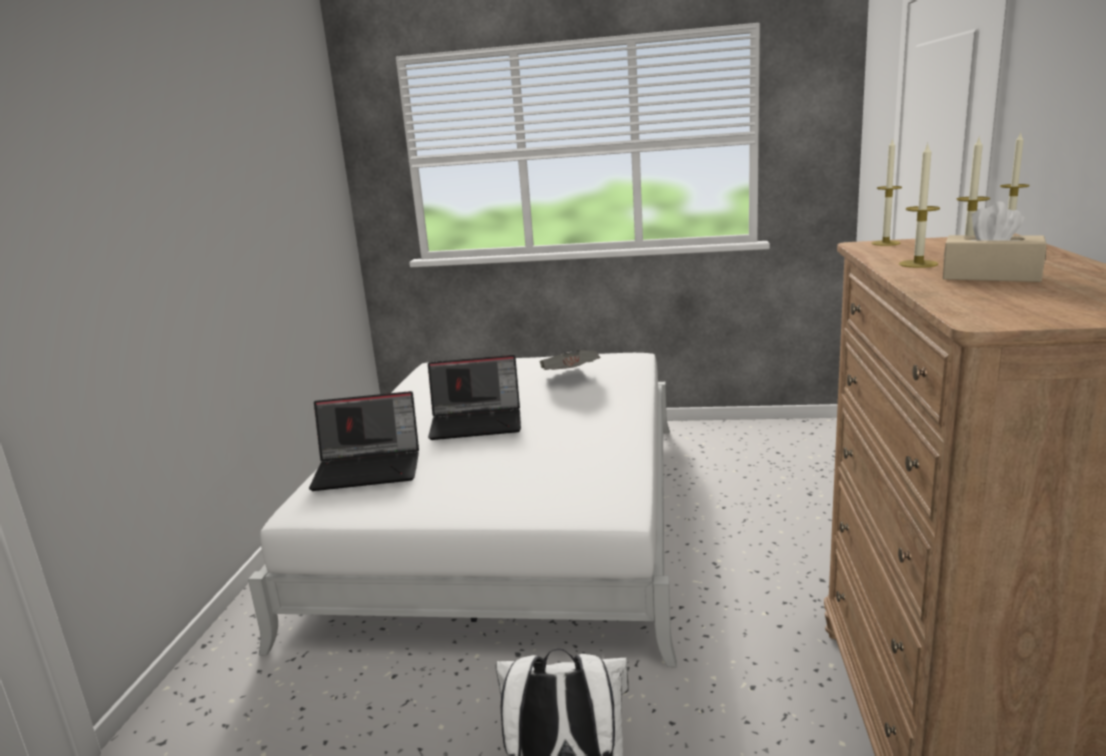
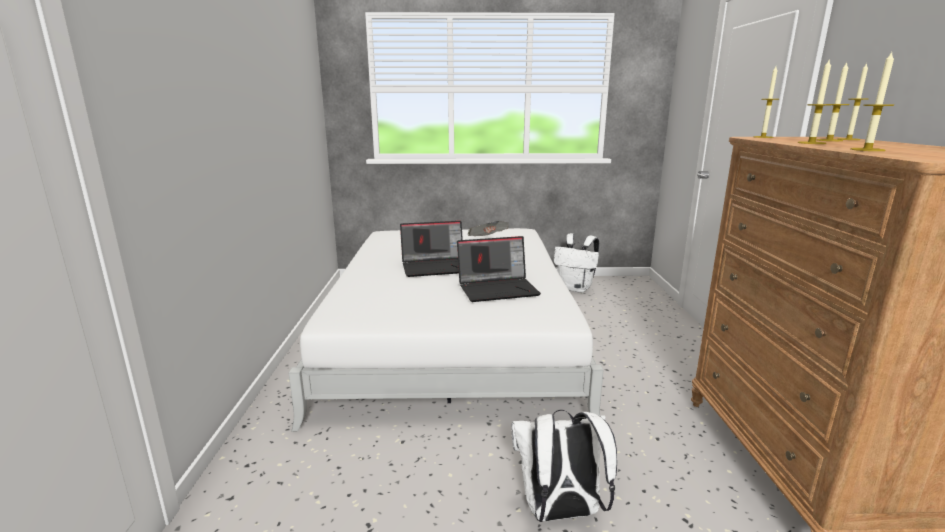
camera: 10 degrees left, 0 degrees up
(369, 468) = (369, 294): laptop -> laptop (498, 289)
(720, 441) = (575, 288): none -> white backpack
(955, 288) = (867, 150): none -> candle
(990, 276) = (875, 147): beige tissue box -> none

